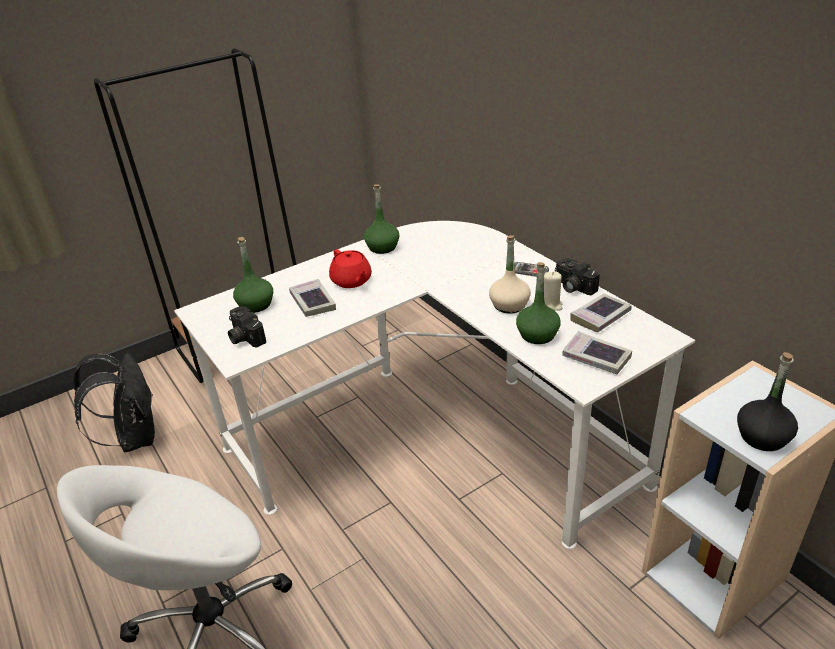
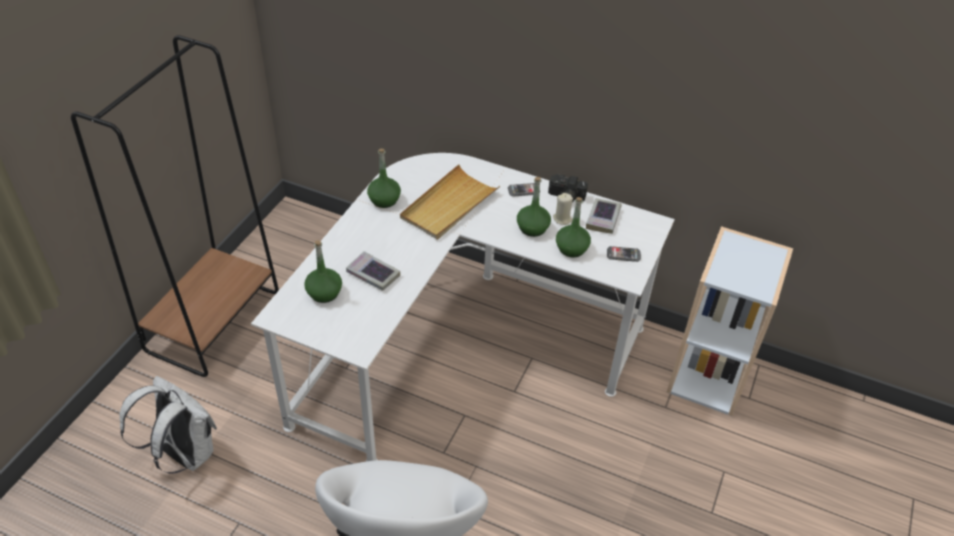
camera: 35 degrees left, 10 degrees up
(134, 437) = (184, 453): black backpack -> white backpack
(244, 337) = (345, 327): camera -> none
(351, 281) = (388, 243): red teapot -> none
(439, 265) = (449, 205): none -> beige tray
(509, 305) = (532, 228): beige bottle -> green bottle
(596, 357) = (623, 255): book -> phone
(762, 437) = (757, 282): black bottle -> none

